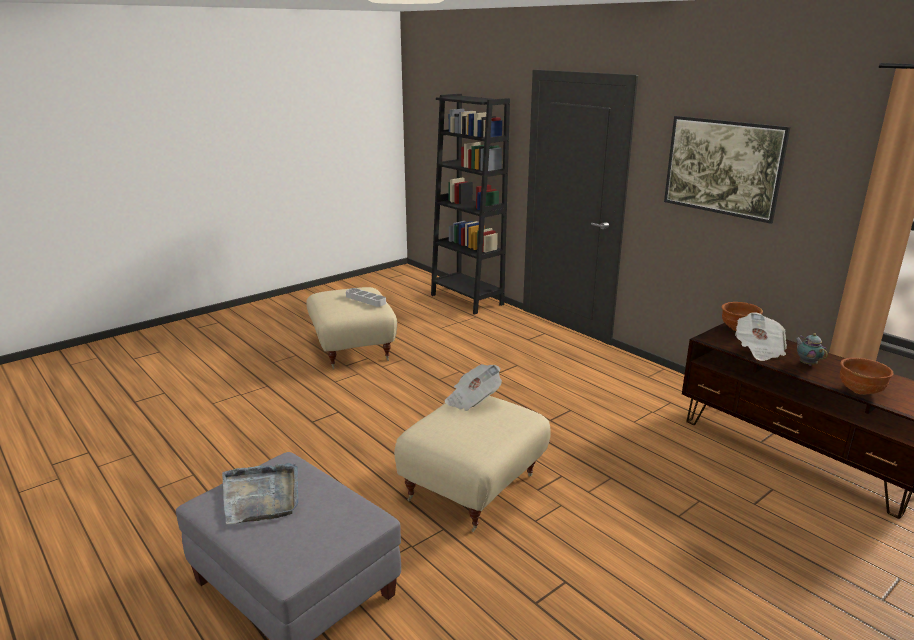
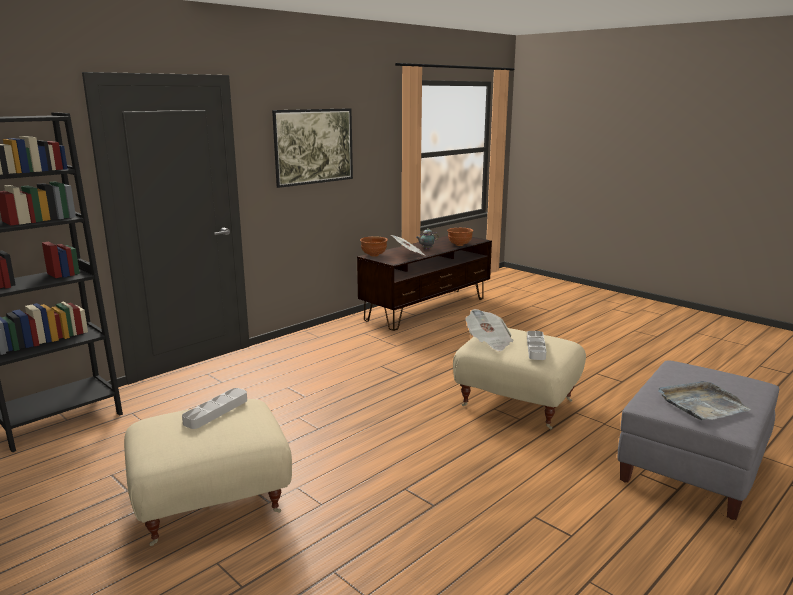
camera: 95 degrees left, 5 degrees down
(450, 426) = (536, 348): none -> grey tray

